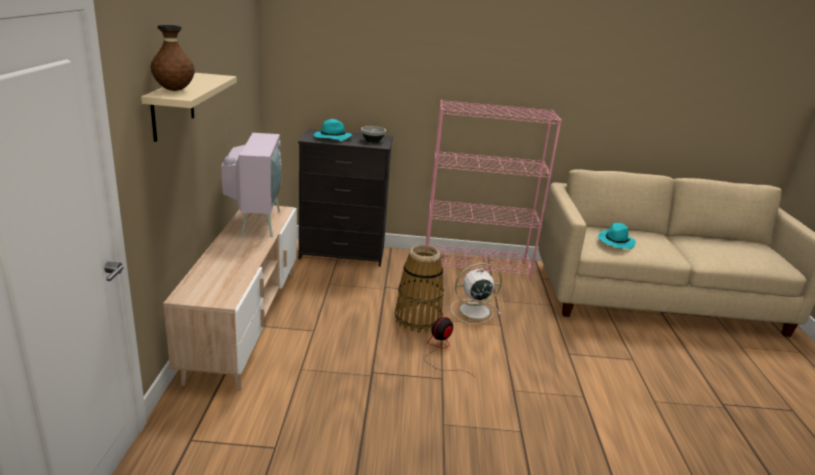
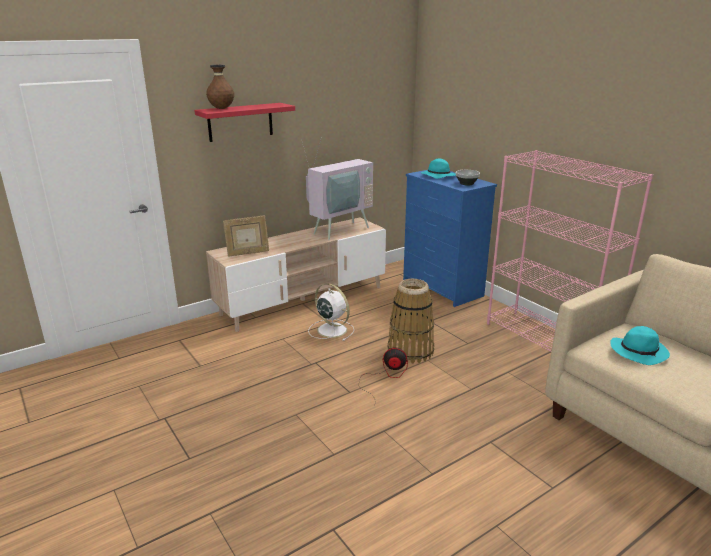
camera: 55 degrees right, 0 degrees up
(173, 106) = (240, 122): beige shelf -> red shelf
(223, 284) = (248, 253): none -> picture frame
(343, 254) = (442, 288): black dresser -> blue dresser
(473, 311) = (468, 368): white fan -> white fan (331, 329)

